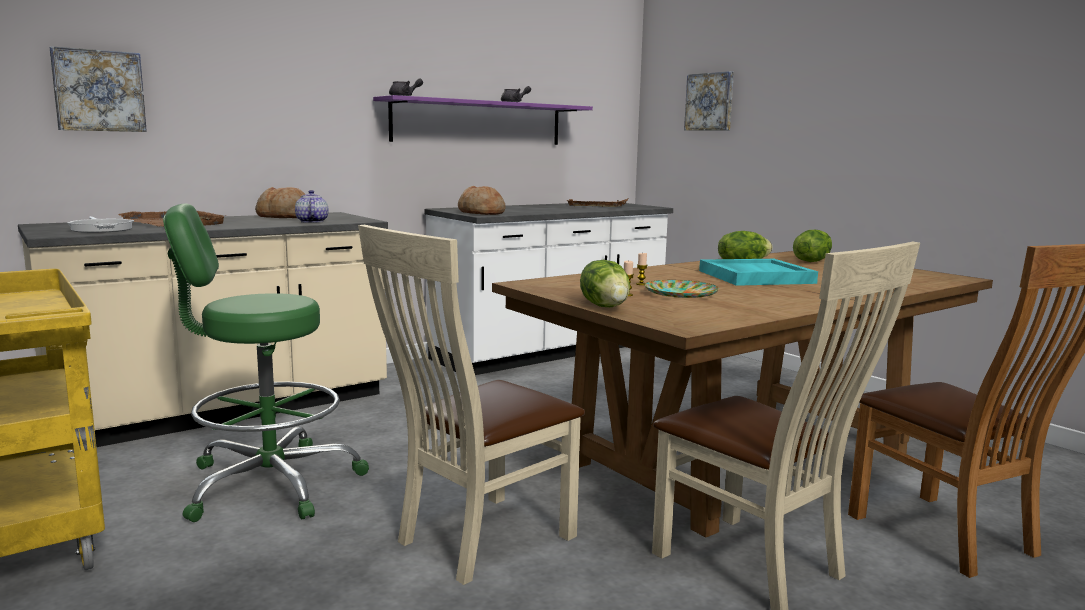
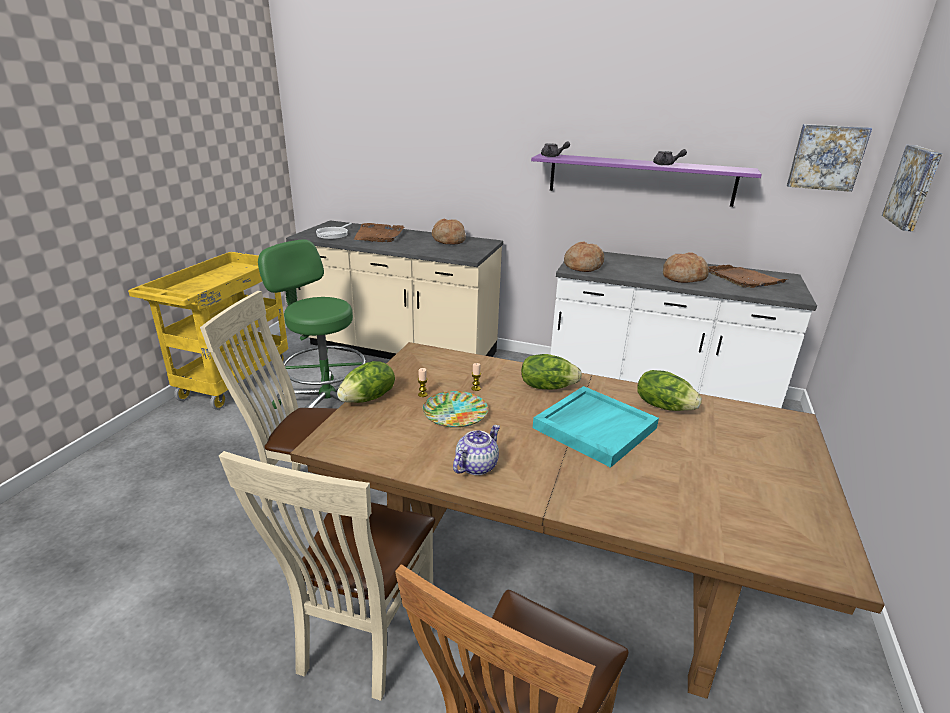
camera: 55 degrees right, 15 degrees up
(99, 91) = (367, 147): picture -> picture (826, 157)
(311, 222) = (437, 251): teapot -> teapot (476, 465)
(566, 209) = (683, 277): none -> bread
(811, 261) = (758, 439): lettuce -> lettuce (547, 386)

